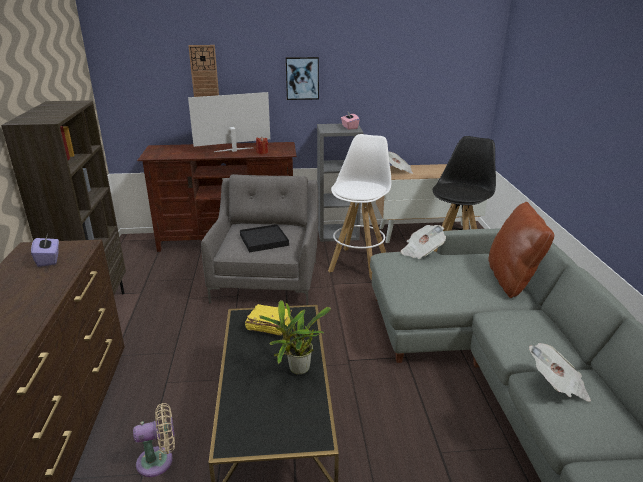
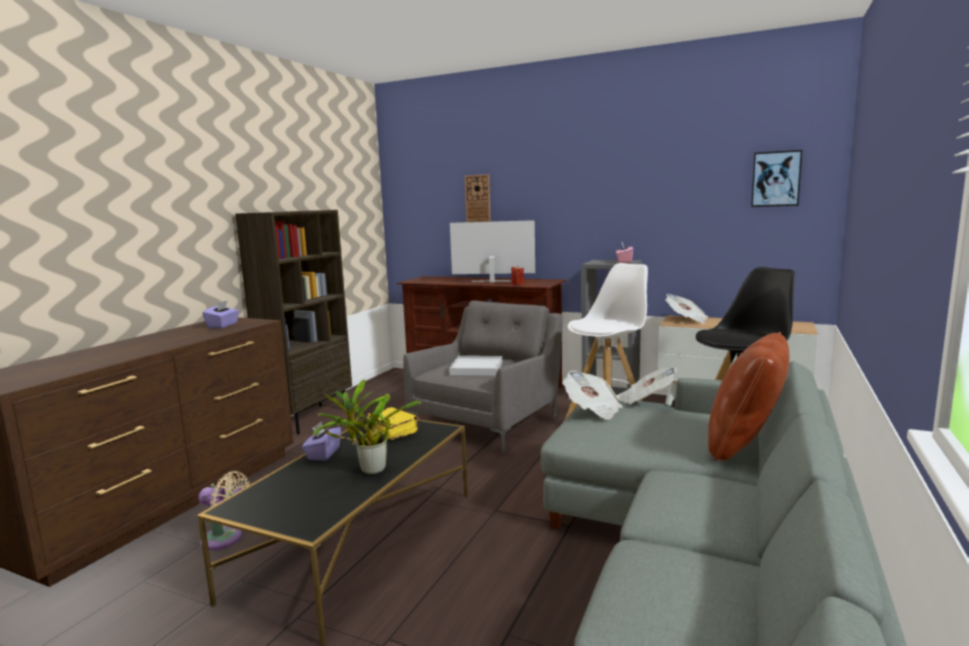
camera: 30 degrees right, 15 degrees down
(238, 365) = (323, 454): none -> purple tissue box
(264, 240) = (477, 368): black tray -> white tray
(302, 78) = (577, 207): picture -> picture (776, 179)
(557, 385) = (664, 561): newspaper -> newspaper (592, 409)

